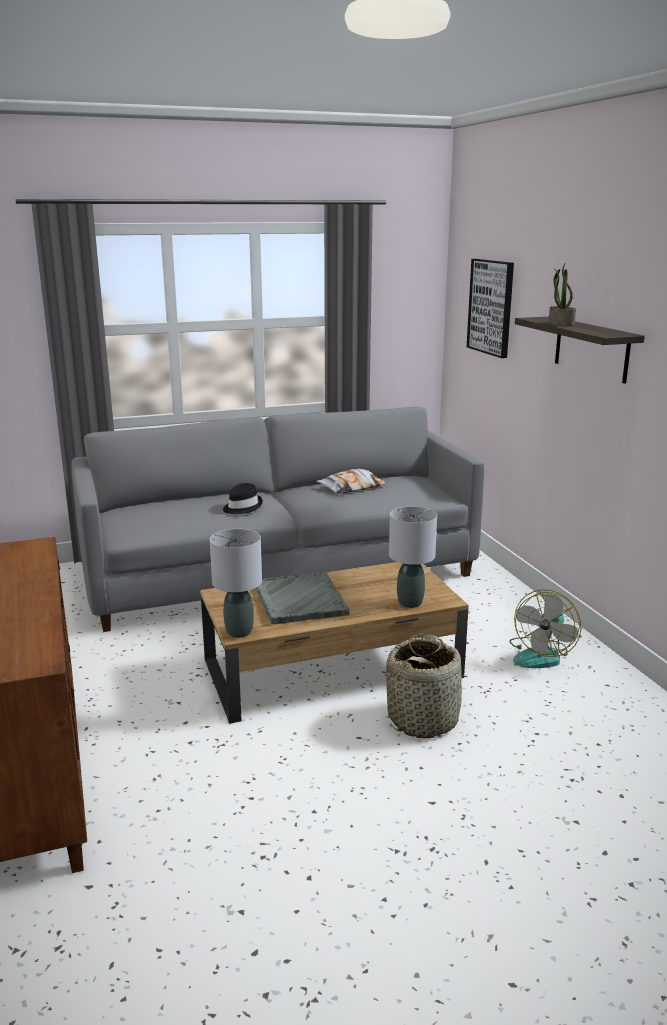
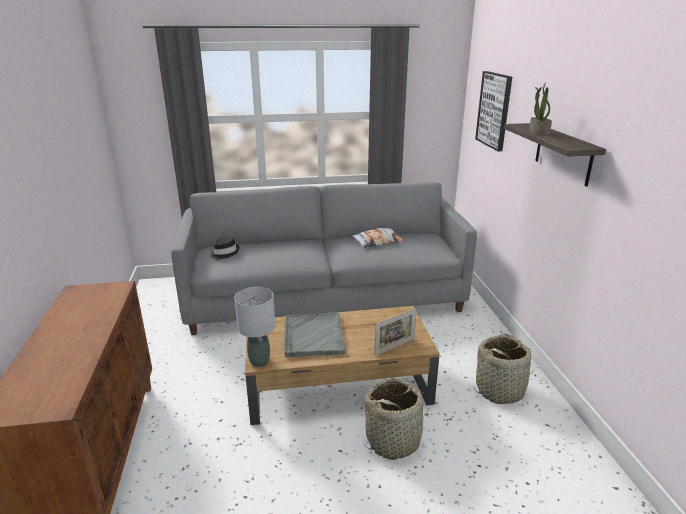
camera: 10 degrees right, 5 degrees up
(242, 507) = (292, 254): black hat -> black hat (224, 252)
(410, 602) = (394, 347): grey table lamp -> picture frame
(541, 655) = (500, 390): fan -> basket

